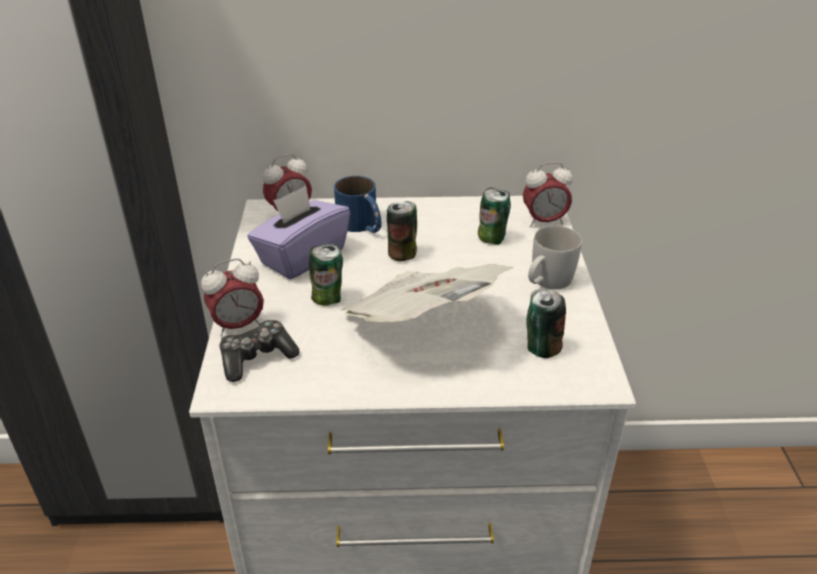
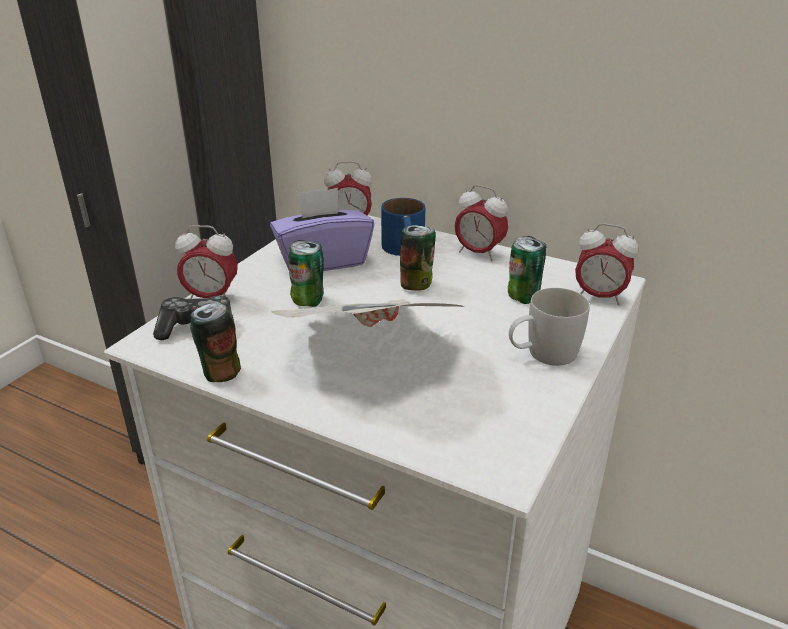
camera: 30 degrees right, 5 degrees down
(424, 209) = (479, 253): none -> alarm clock
(541, 348) = (471, 414): can -> can (220, 372)

